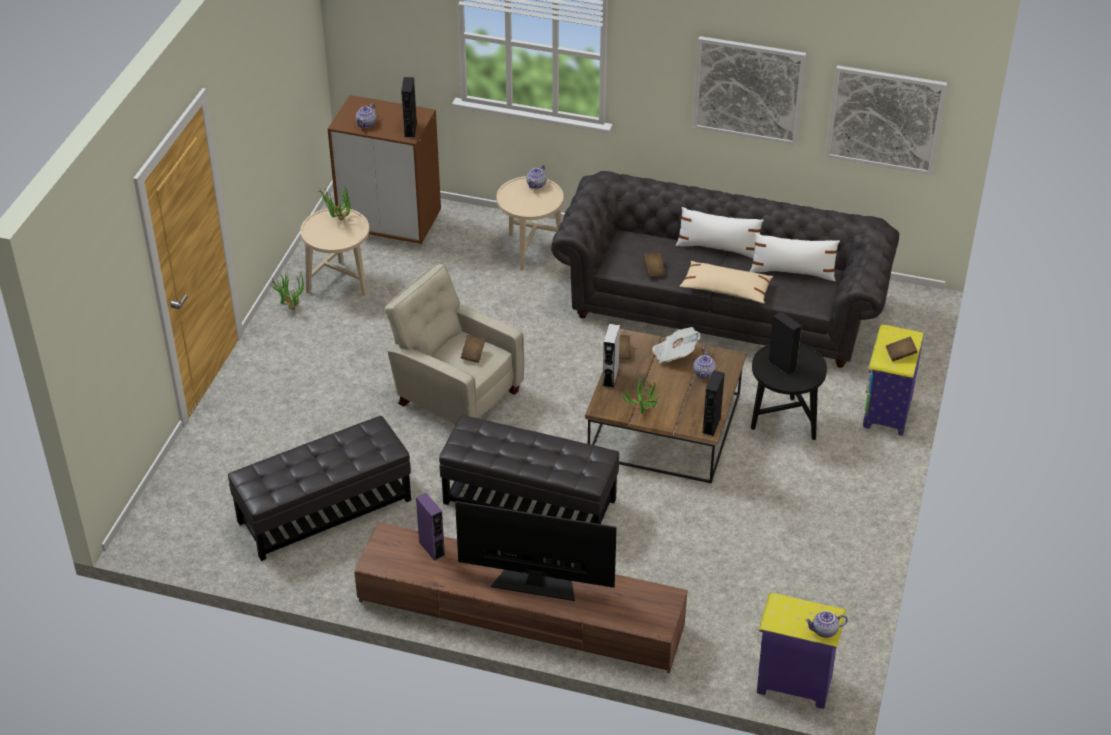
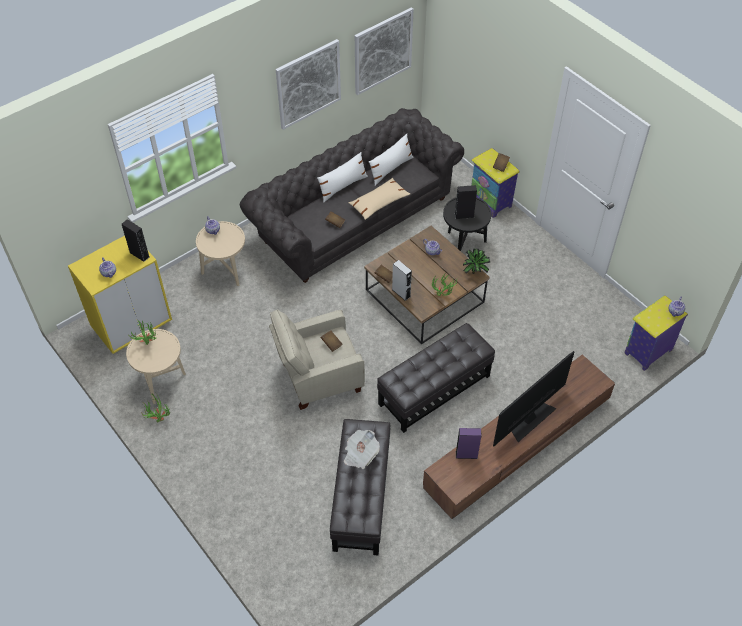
camera: 55 degrees left, 10 degrees up
(391, 225) = (133, 325): brown cabinet -> yellow cabinet
(674, 354) = (406, 255): newspaper -> newspaper (360, 454)
(711, 425) = (475, 272): black speaker -> potted plant

